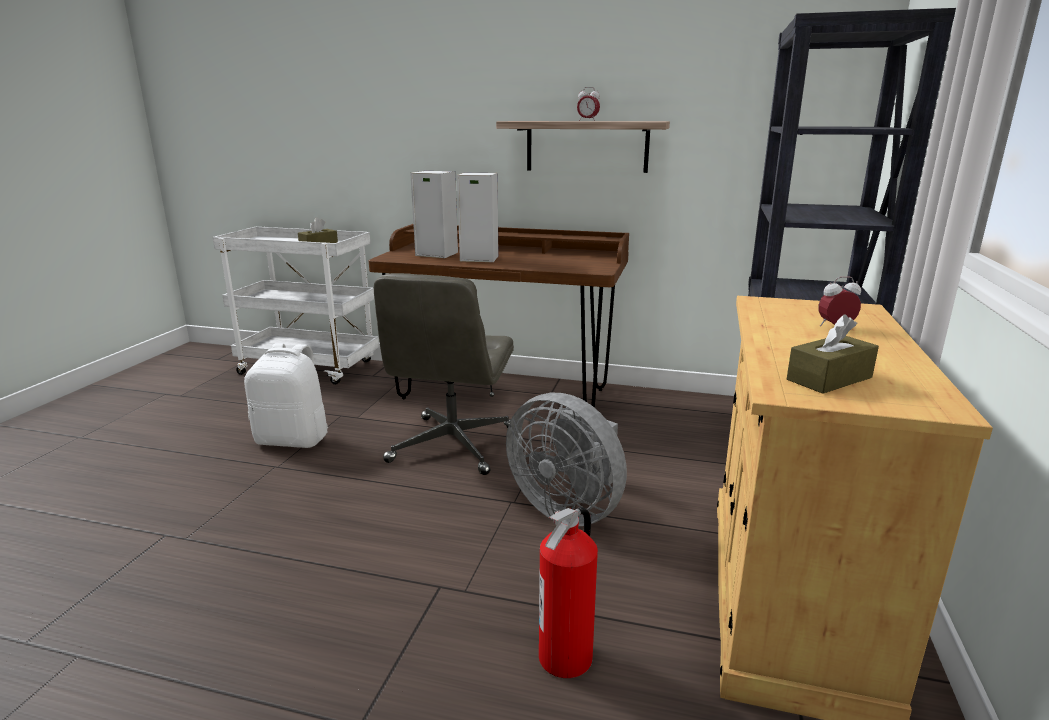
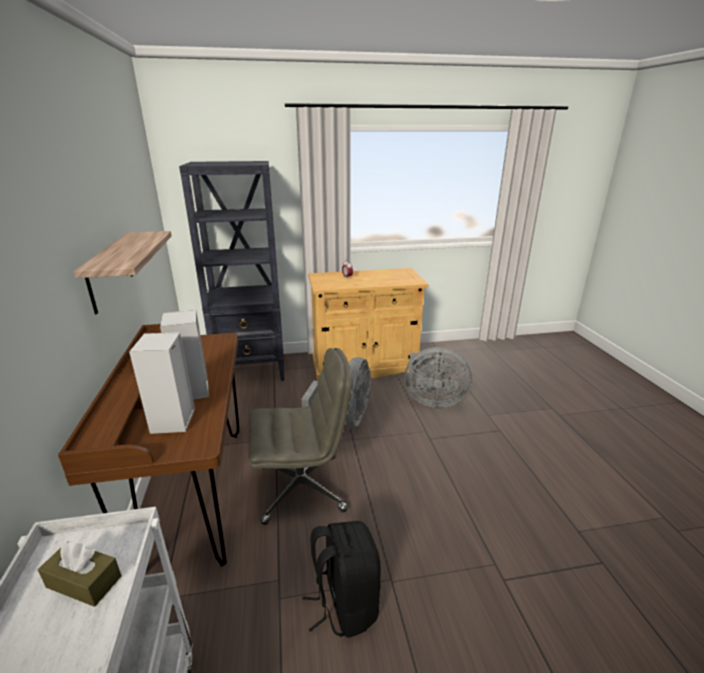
camera: 115 degrees left, 5 degrees up
(293, 439) = (344, 603): white backpack -> black backpack
(567, 657) = (432, 400): fire extinguisher -> grey fan
(587, 120) = (127, 246): alarm clock -> none
(829, 378) = (400, 278): brown tissue box -> none

